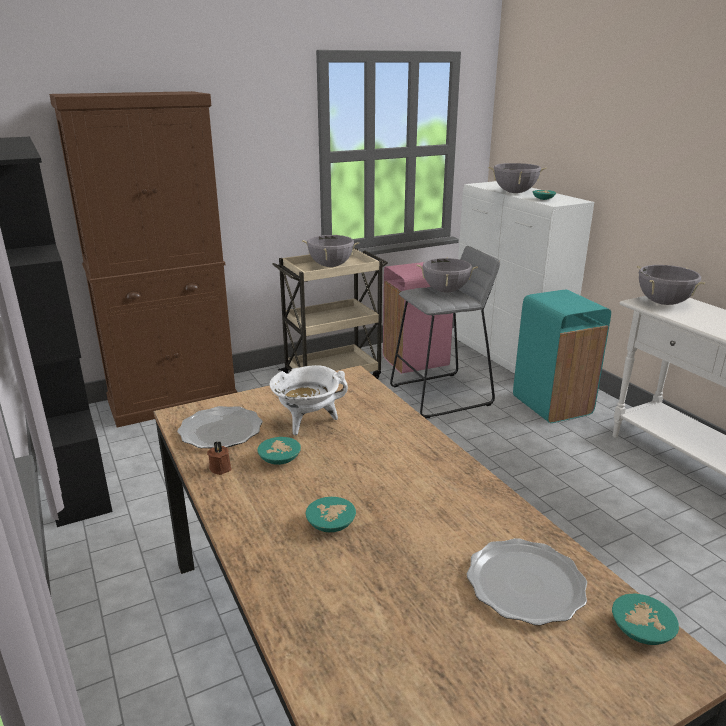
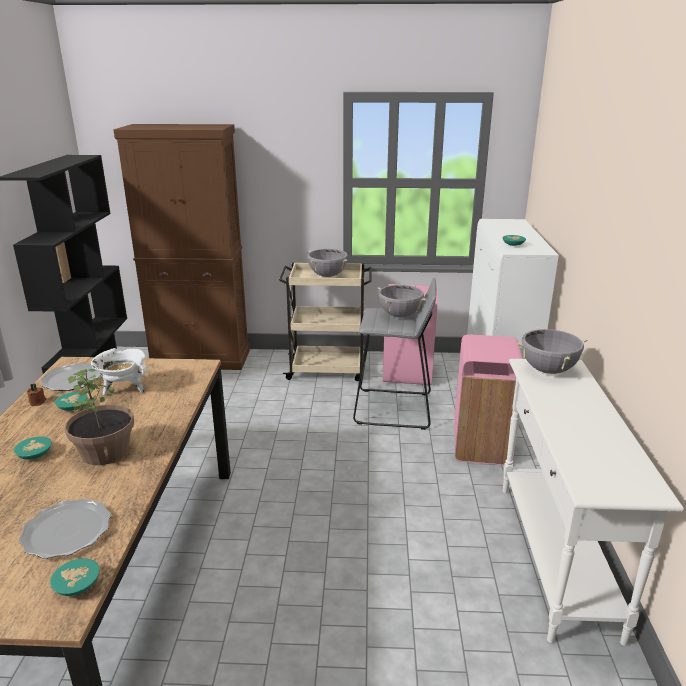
camera: 30 degrees right, 0 degrees up
(410, 490) = (106, 451): none -> potted plant
(514, 192) = (503, 234): grey cooking pot -> none
(552, 405) = (482, 446): turquoise trash can -> pink trash can

